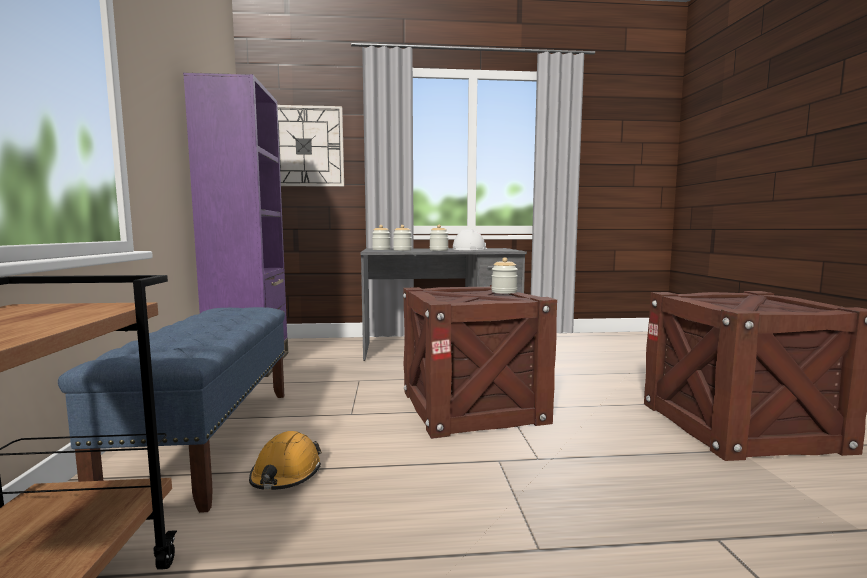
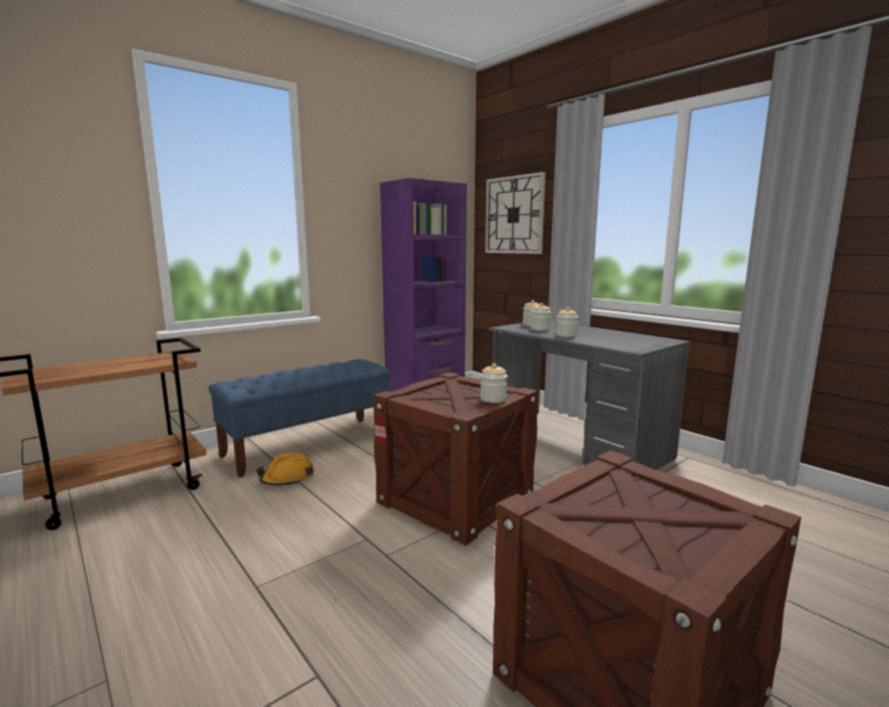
camera: 55 degrees right, 5 degrees up
(469, 249) = (609, 338): white hard hat -> none

